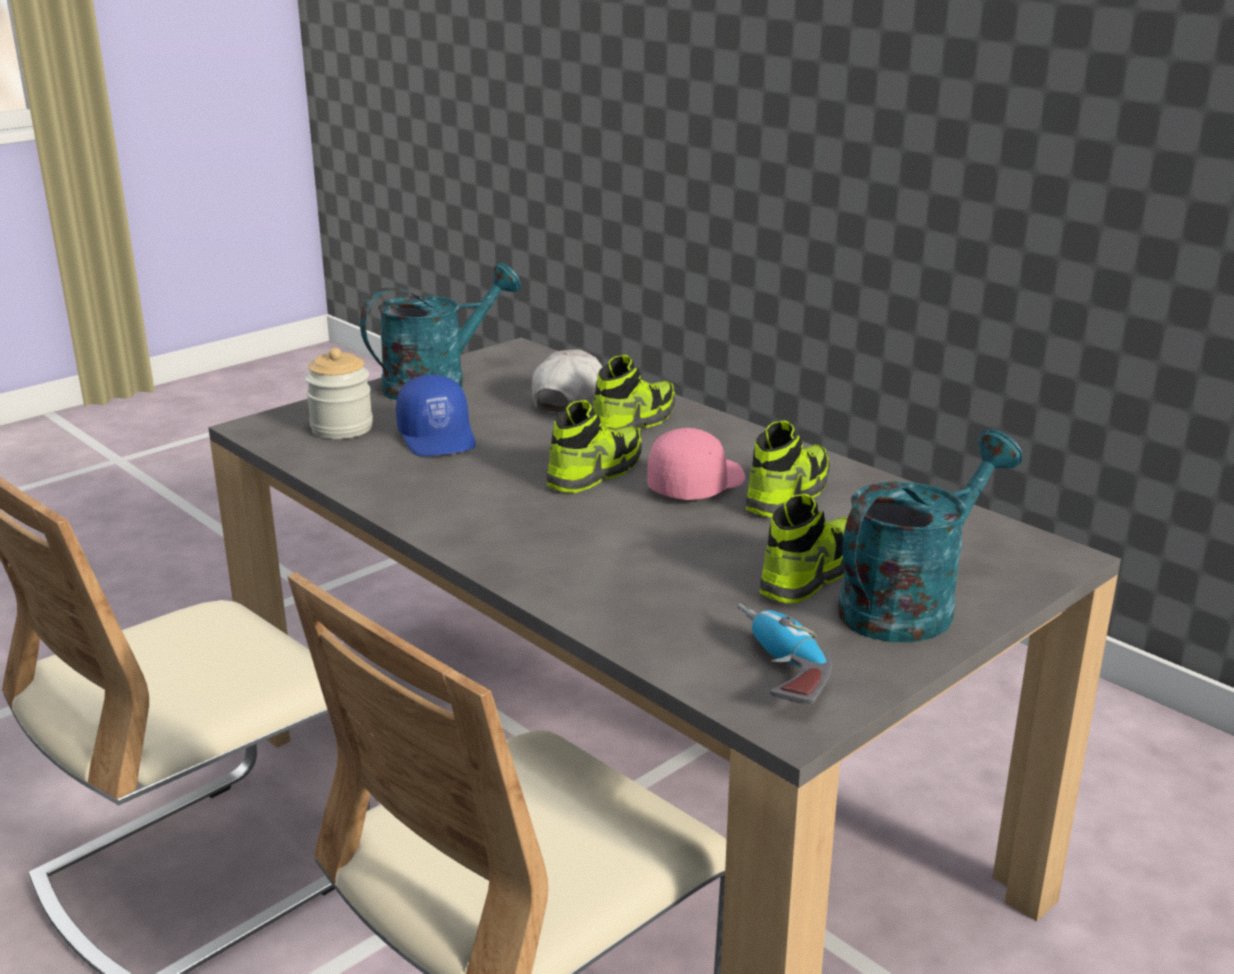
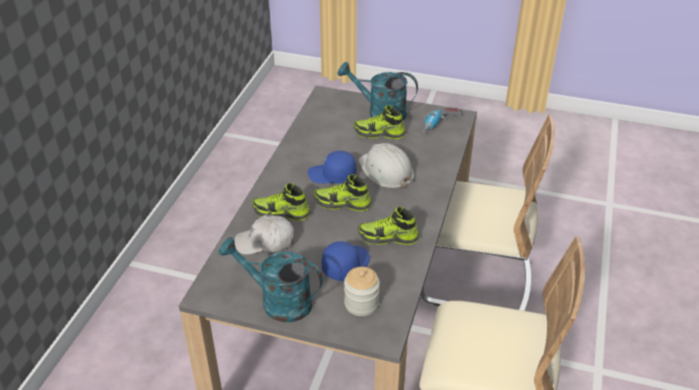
camera: 120 degrees left, 15 degrees up
(649, 539) = (386, 171): none -> white hard hat
(695, 484) = (332, 175): pink cap -> blue cap
(787, 494) = (322, 153): shoe -> shoe (388, 237)

